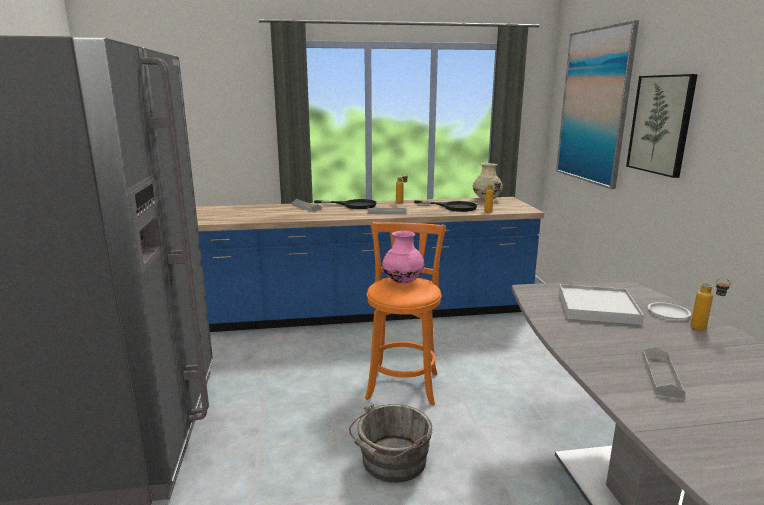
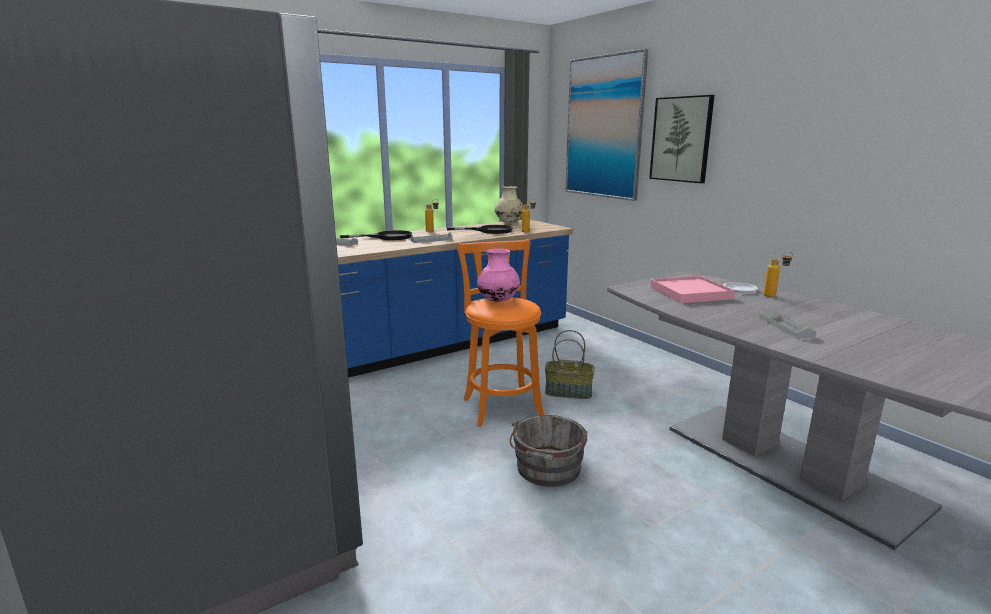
camera: 25 degrees left, 0 degrees up
(479, 385) = (569, 392): none -> basket
(597, 307) = (690, 293): white tray -> pink tray

